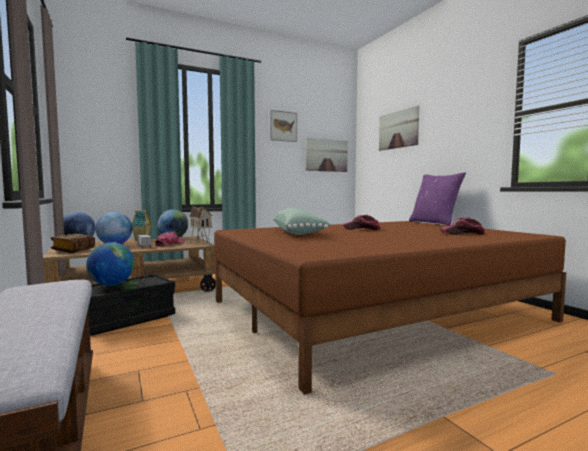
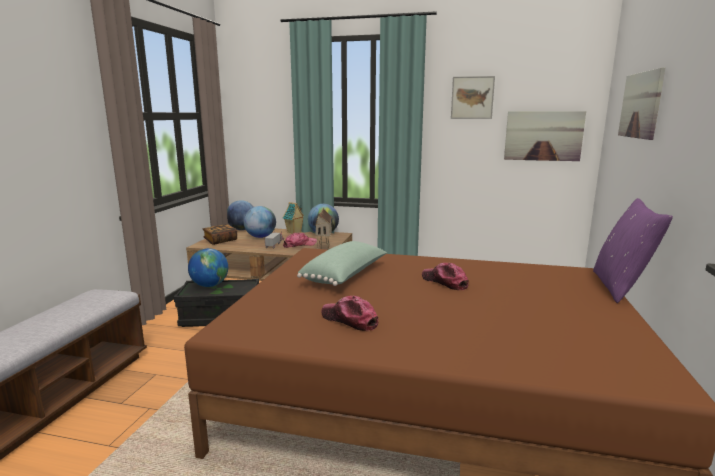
camera: 40 degrees right, 10 degrees up
(463, 234) = (539, 337): cap -> cap (349, 320)

